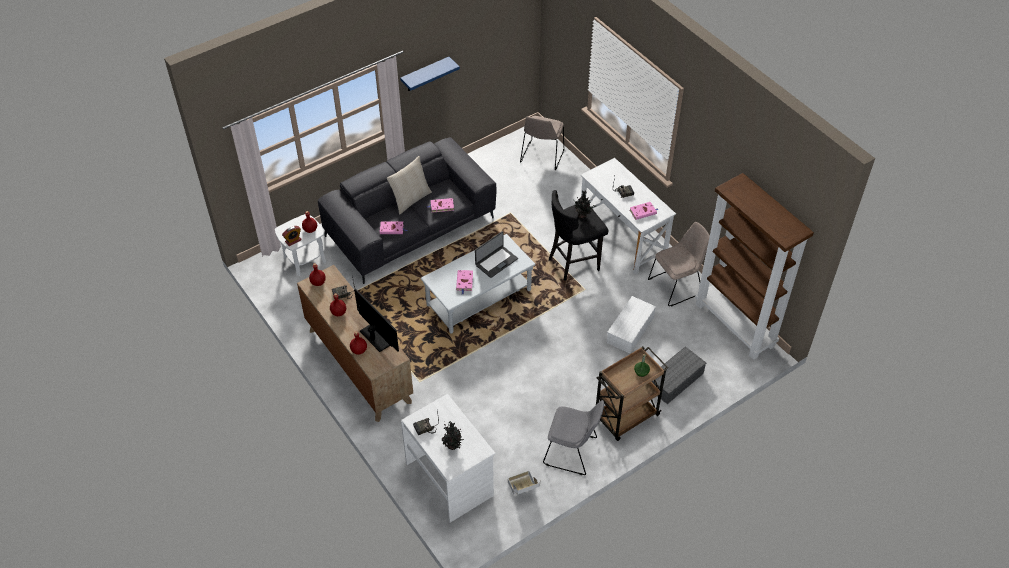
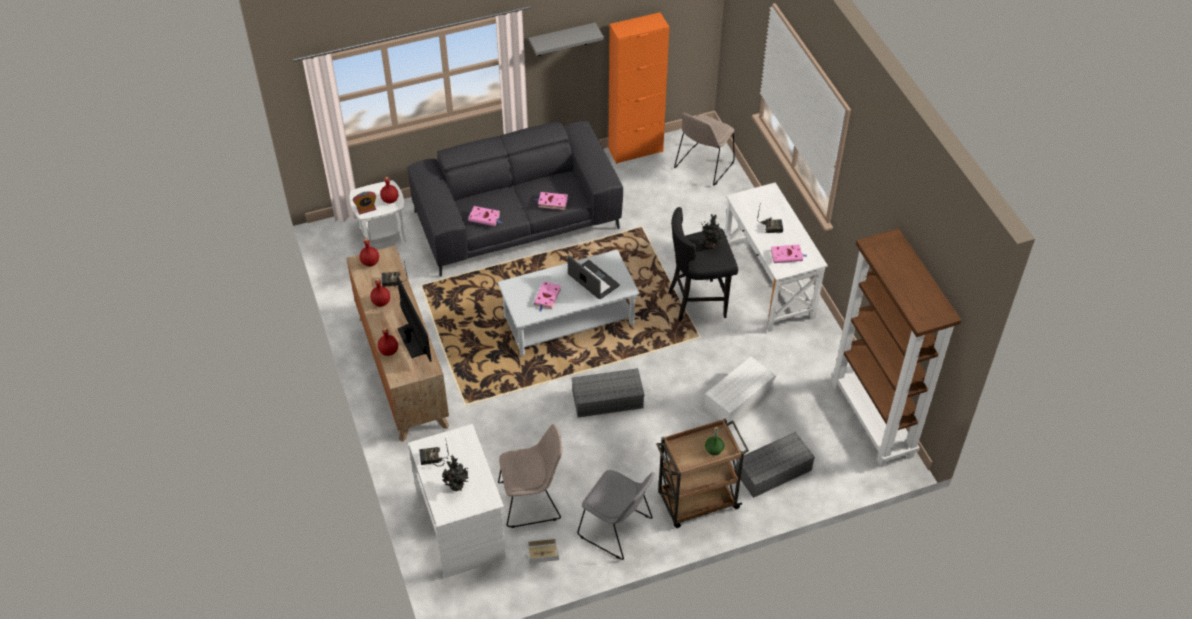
camera: 15 degrees right, 0 degrees up
(410, 199) = (519, 187): beige pillow -> none
(425, 74) = (562, 39): blue shelf -> grey shelf
(485, 154) = (635, 150): none -> orange cabinet
(496, 261) = (593, 281): laptop -> laptop turned 105 degrees counterclockwise
(530, 352) = (608, 398): none -> grey storage box
(676, 286) = (815, 356): beige chair -> beige chair (532, 500)

